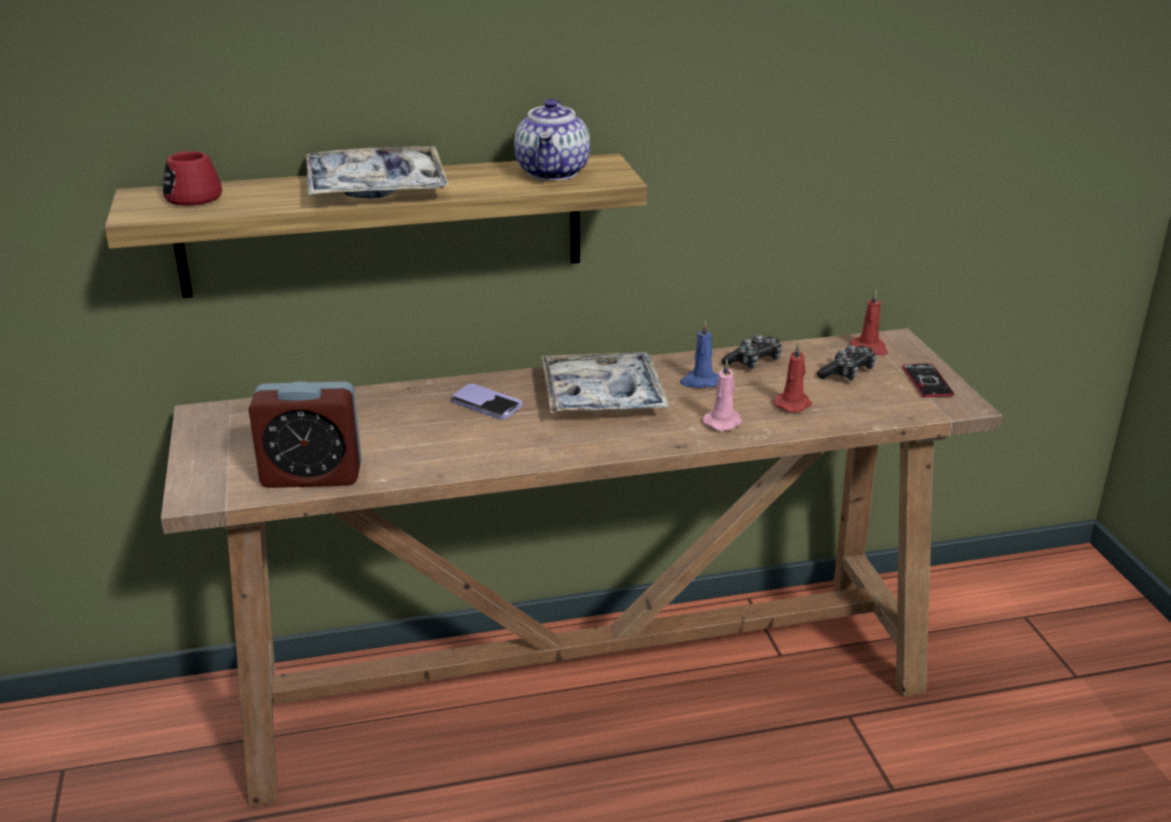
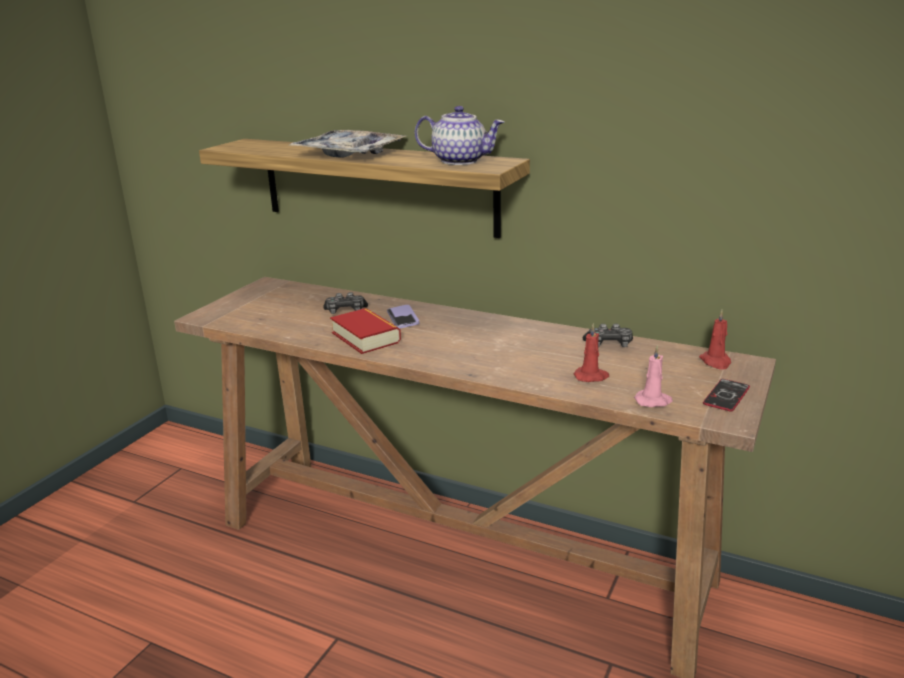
camera: 40 degrees right, 5 degrees down
(192, 196) = (263, 144): red mug -> none
(312, 476) = (261, 324): alarm clock -> none
(485, 444) = (365, 337): none -> book
(553, 173) = (460, 161): teapot -> teapot turned 120 degrees counterclockwise
(602, 397) = (473, 334): tray -> none
(700, 382) = (550, 345): blue candle -> none
(723, 422) = (523, 371): pink candle -> pink candle (653, 401)
(847, 373) = (668, 371): game controller -> game controller (345, 311)

